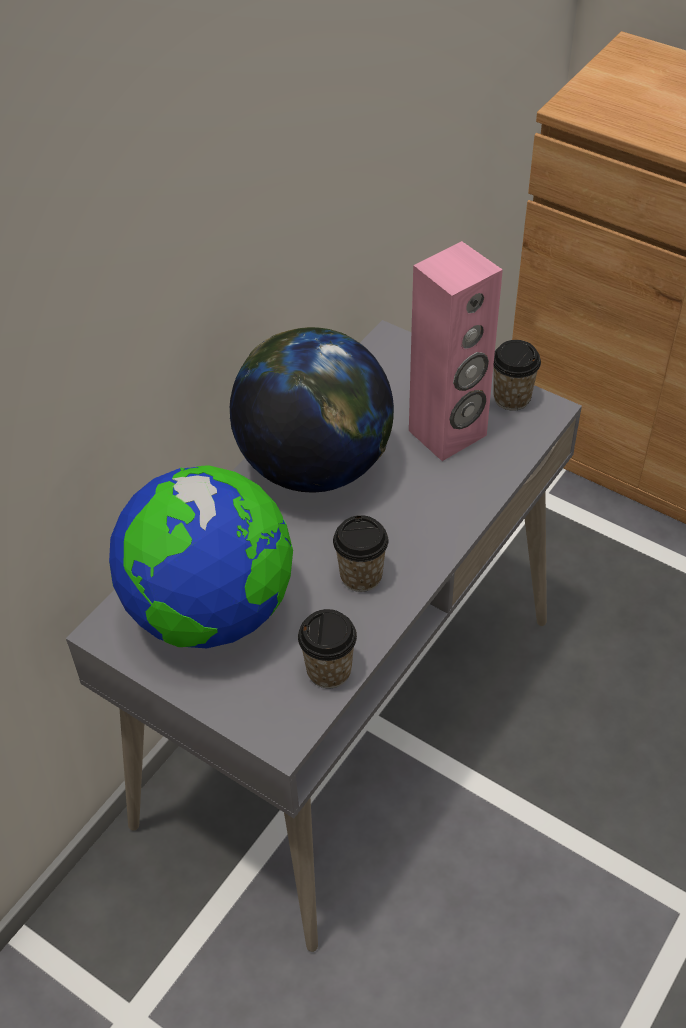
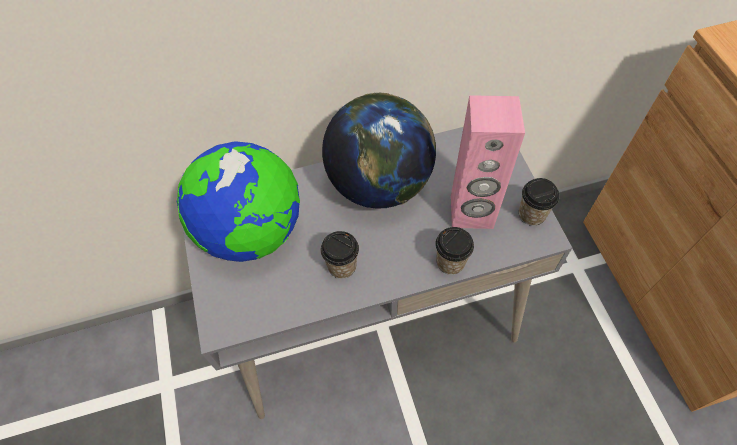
camera: 40 degrees right, 10 degrees up
(329, 670) = (274, 309): cup -> cup (450, 262)

